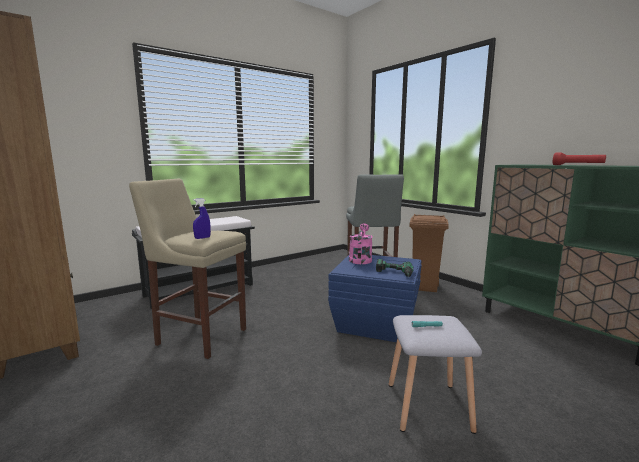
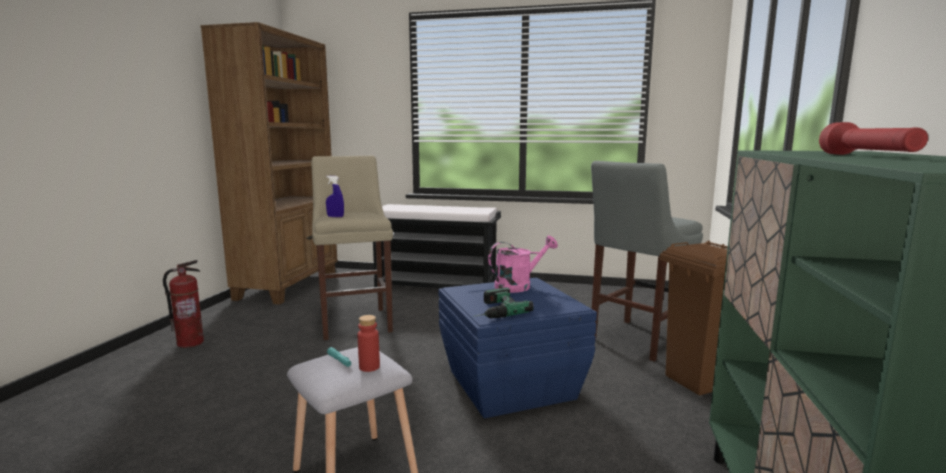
camera: 50 degrees right, 0 degrees up
(58, 438) = (190, 343): none -> fire extinguisher
(446, 321) = (369, 367): none -> red bottle

